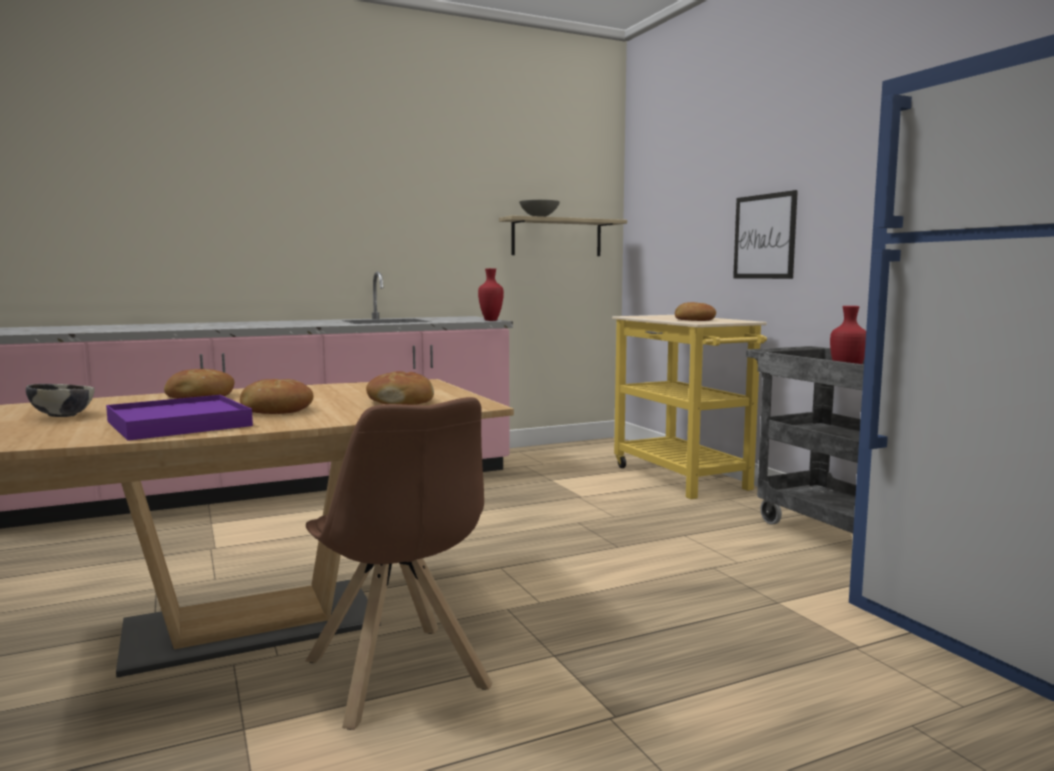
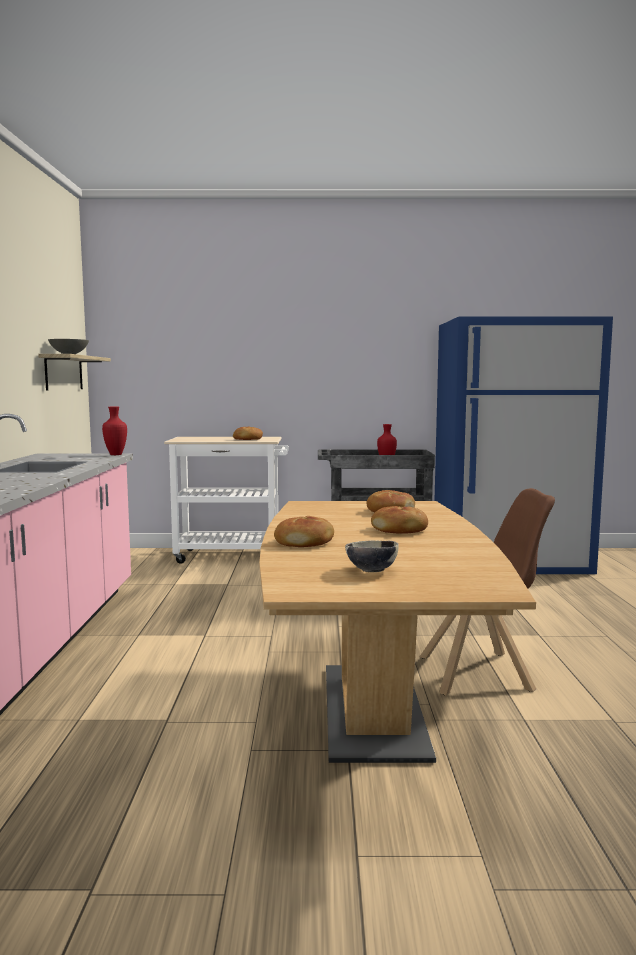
camera: 65 degrees left, 0 degrees up
(178, 424) = (439, 547): purple tray -> none
(682, 478) = (230, 556): yellow cart -> white cart
(764, 236) = (268, 379): picture -> none

